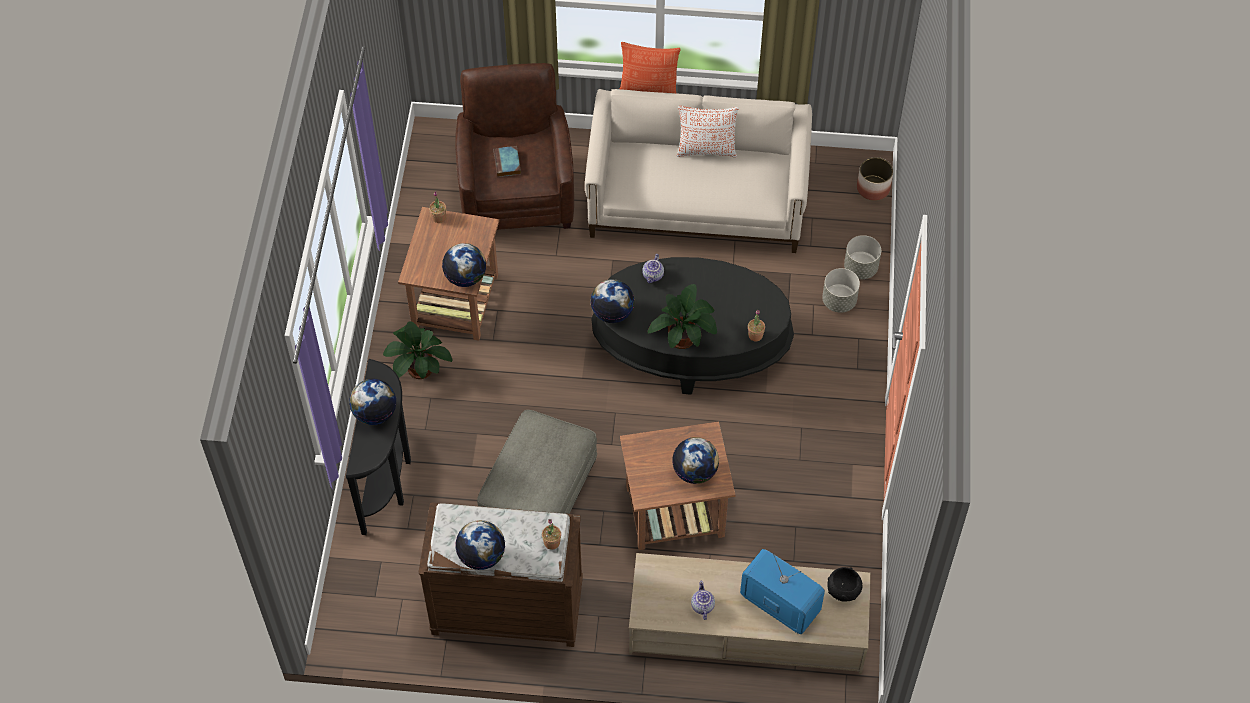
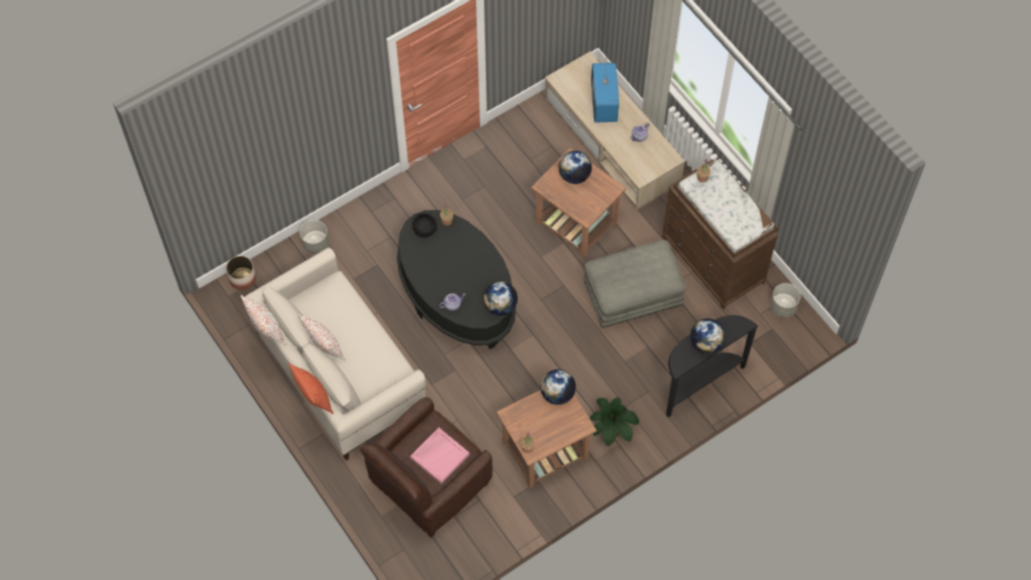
camera: 130 degrees left, 5 degrees up
(482, 556) = (743, 203): globe -> none
(507, 164) = (440, 456): book -> pink tray
(684, 337) = (482, 256): potted plant -> none
(755, 97) = (266, 330): none -> white pillow
(839, 301) = (352, 239): grey planter -> grey planter (783, 307)
(843, 590) = (567, 81): black bowl -> black bowl (425, 229)

